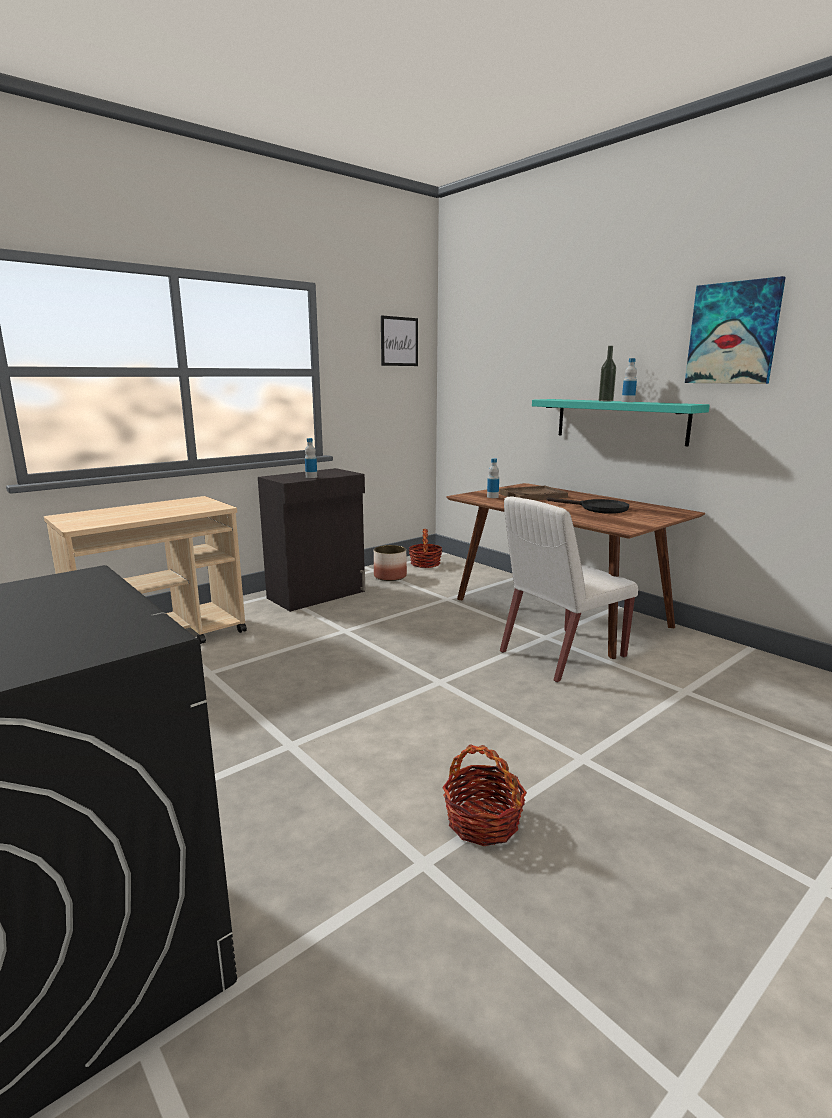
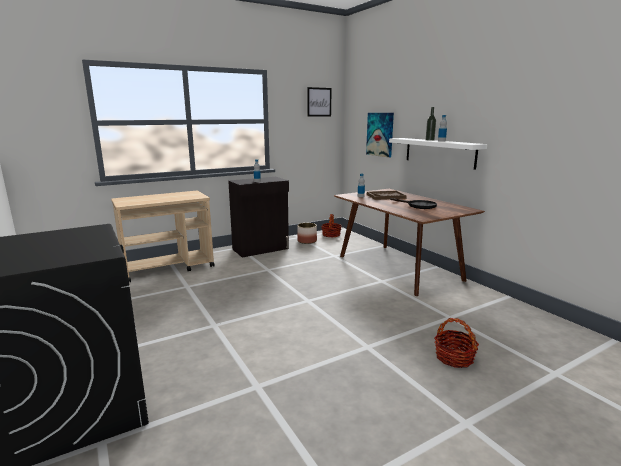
camera: 10 degrees right, 0 degrees up
(482, 821) = (296, 371): basket -> basket (454, 357)
(561, 655) = (385, 291): white chair -> none
(620, 421) = (439, 152): turquoise shelf -> white shelf
(733, 333) = (500, 101): picture -> picture (380, 134)

